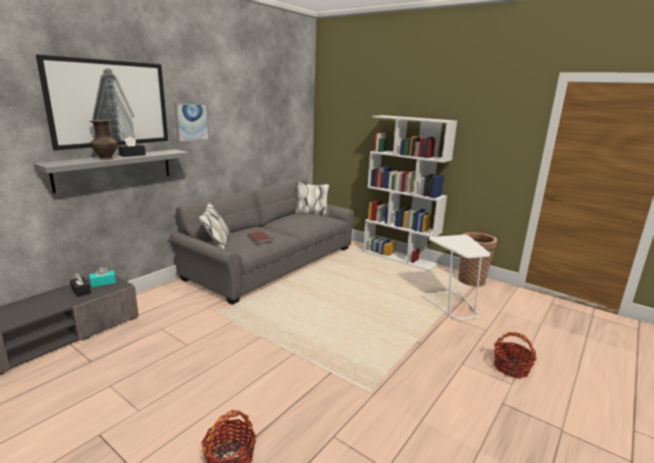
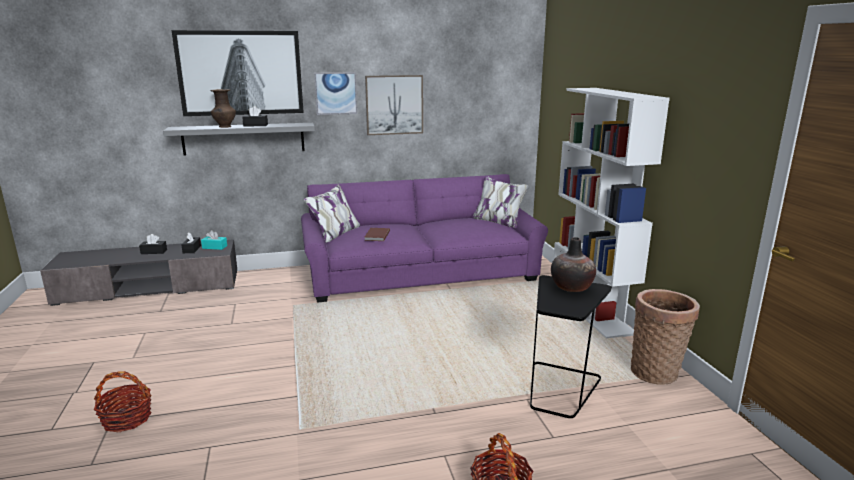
camera: 40 degrees right, 0 degrees up
(37, 304) = (154, 252): none -> black tissue box
(233, 131) = (394, 105): none -> picture
(273, 262) = (421, 273): grey sofa -> purple sofa
(452, 305) = (560, 389): white side table -> black side table
(454, 240) = (571, 287): none -> vase

